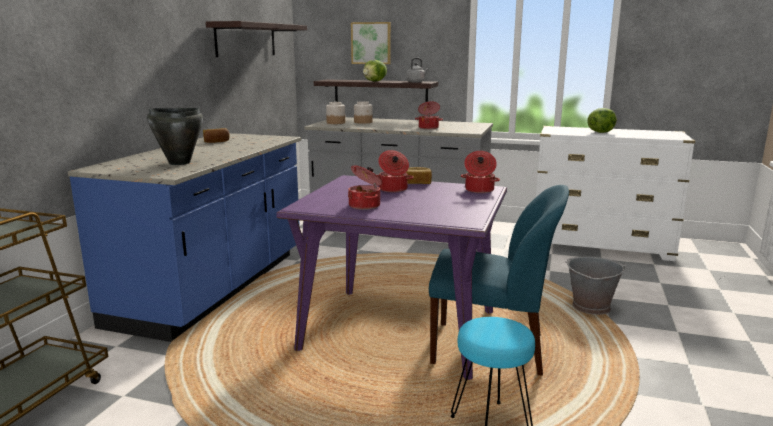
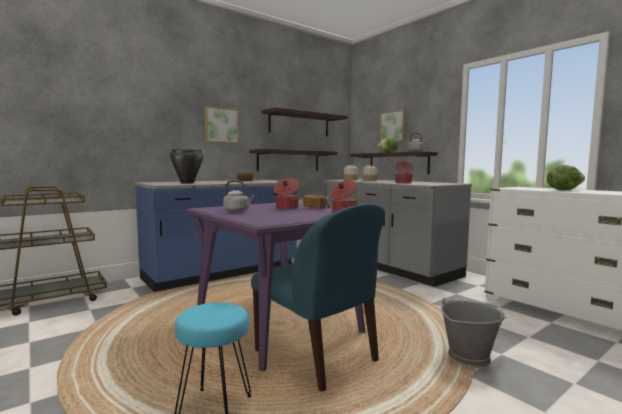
camera: 35 degrees right, 10 degrees down
(162, 52) = (221, 125): none -> picture
(239, 99) = (288, 161): none -> shelf
(365, 206) = (237, 211): cooking pot -> grey kettle

